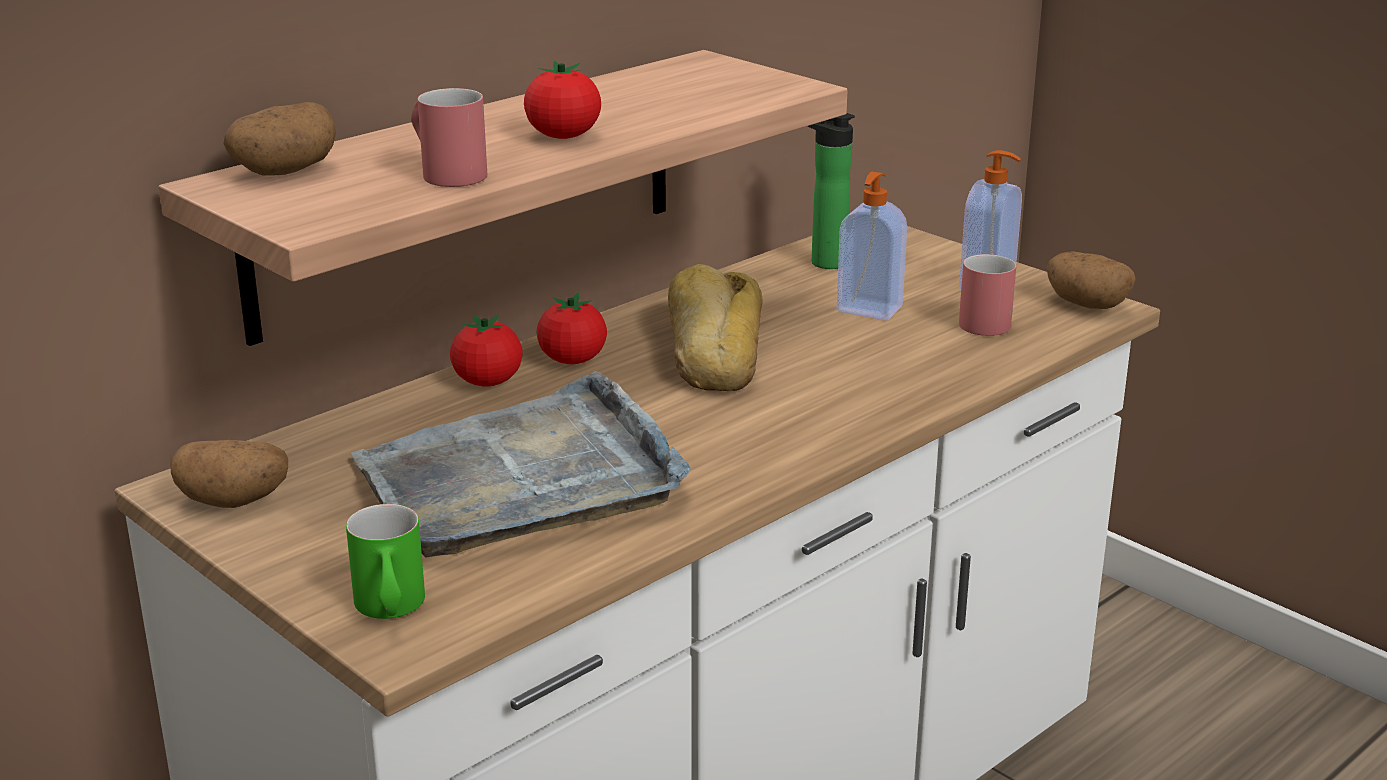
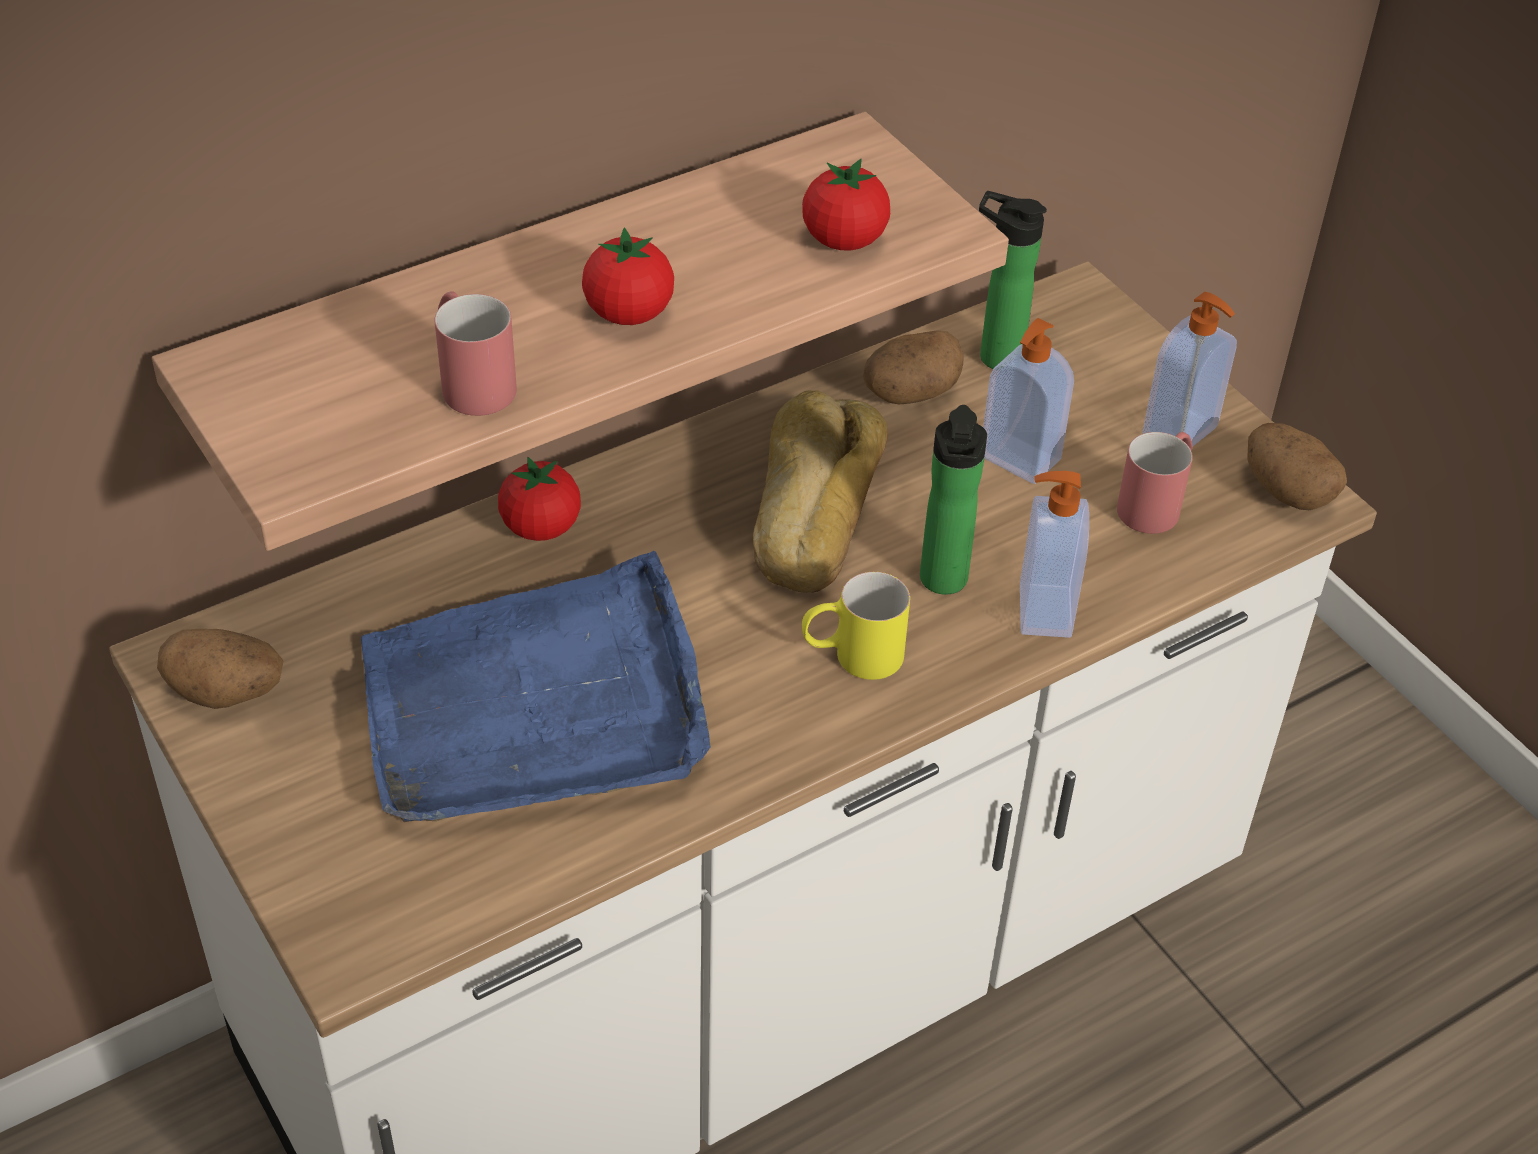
camera: 10 degrees right, 20 degrees up
(284, 172) = (292, 351): potato -> potato (910, 393)
(390, 610) = (351, 898): green mug -> none
(521, 479) = (536, 706): grey tray -> blue tray
(572, 360) = (646, 502): tomato -> tomato (844, 240)
(783, 422) = (852, 656): none -> yellow mug
(840, 377) = (943, 584): none -> bottle
(928, 383) = (1042, 611): none -> soap dispenser

